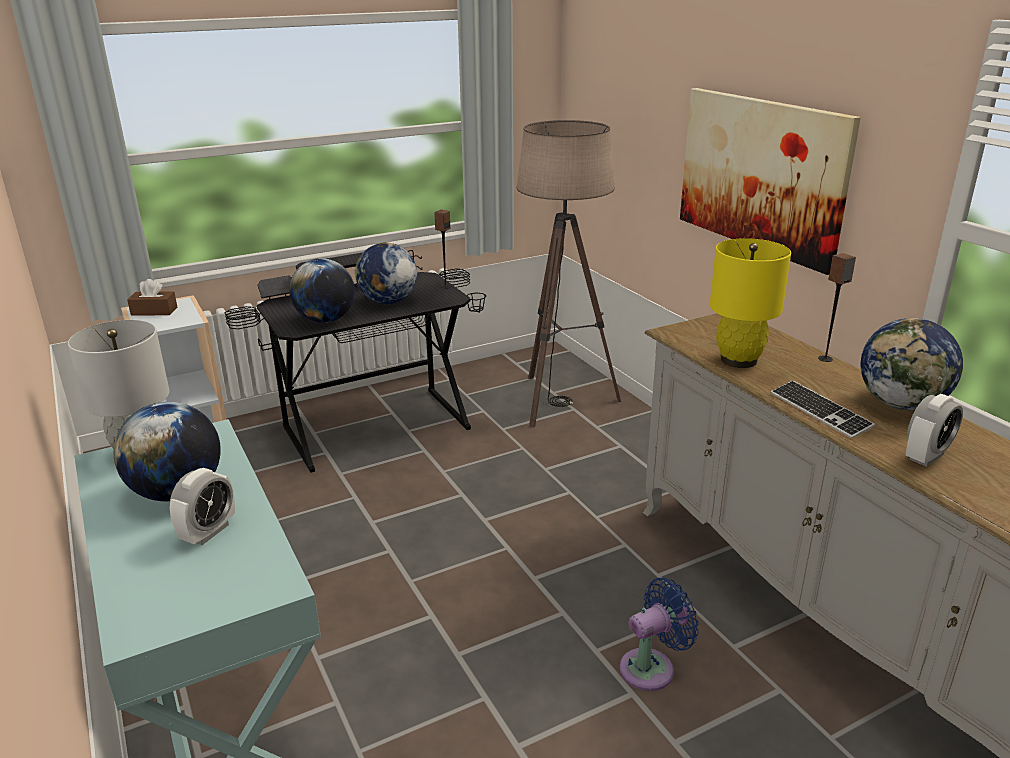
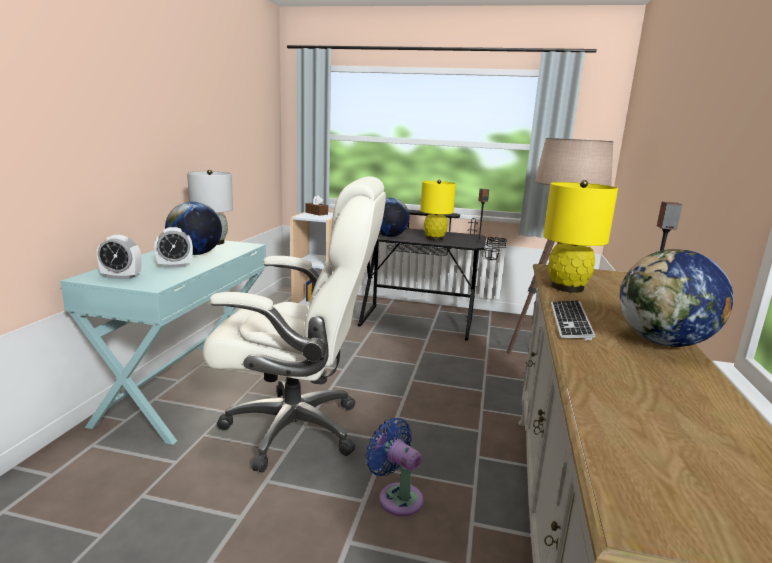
camera: 40 degrees right, 10 degrees down
(388, 302) = (434, 238): globe -> yellow table lamp
(455, 665) = (296, 429): none -> white office chair
(652, 667) = (397, 497): blue fan -> blue fan turned 150 degrees counterclockwise
(760, 174) = (690, 164): picture -> none
(926, 457) = (608, 368): alarm clock -> alarm clock (121, 277)

